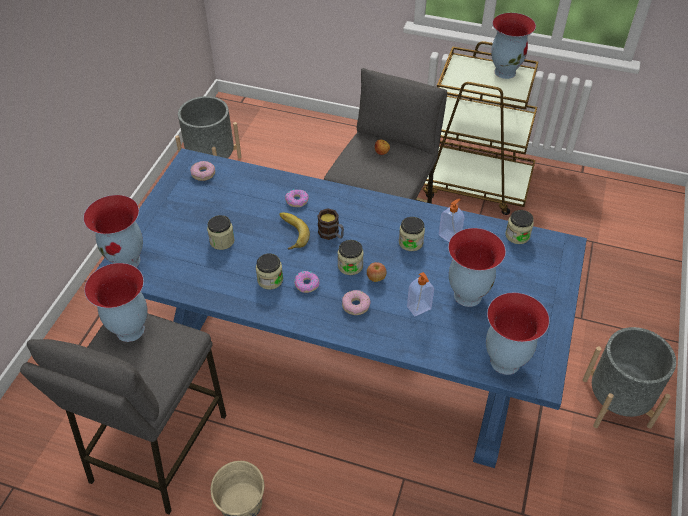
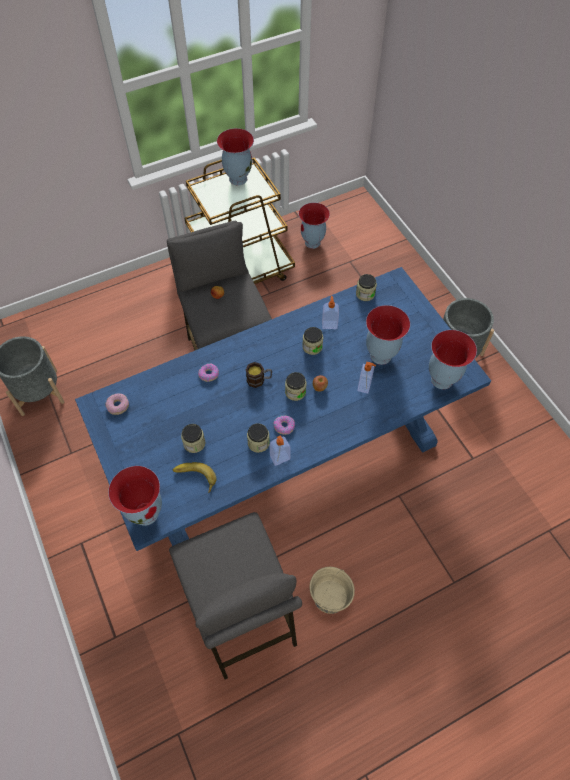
camera: 45 degrees left, 10 degrees up
(129, 331) = (205, 557): vase -> vase (313, 243)
(272, 305) = (280, 458): none -> soap dispenser
(290, 233) = (232, 401): banana -> banana (194, 478)
(356, 305) = (328, 415): donut -> none

